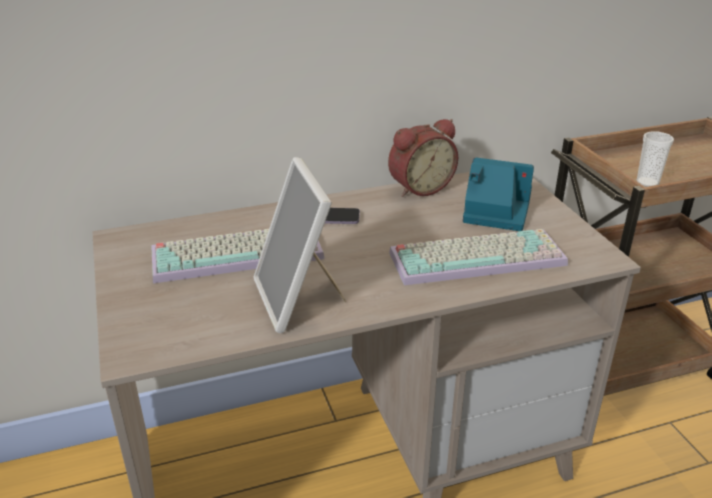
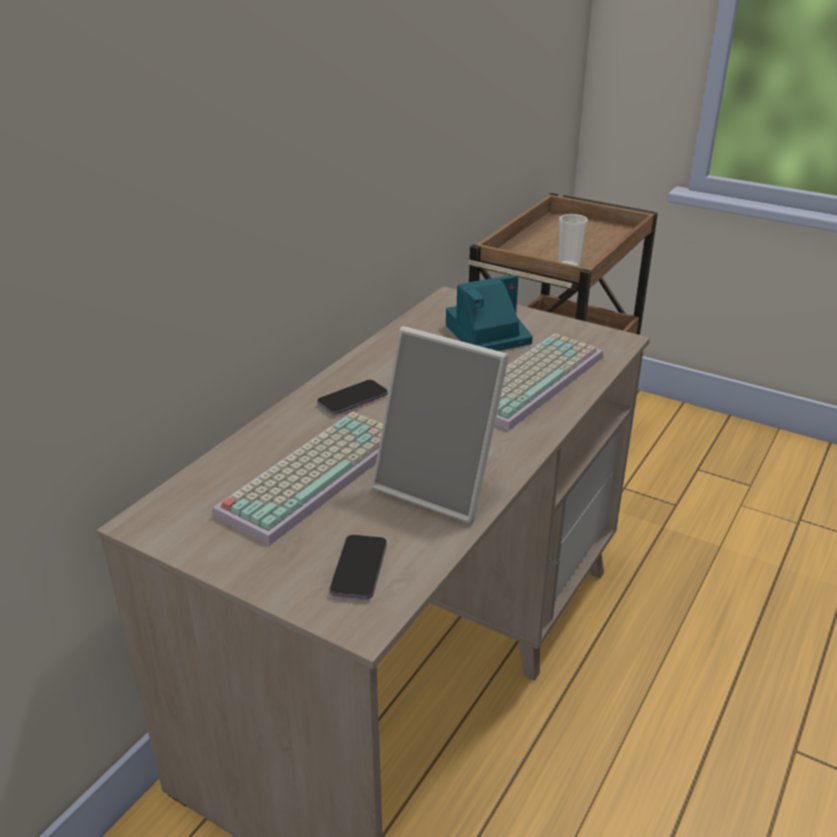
camera: 40 degrees left, 0 degrees up
(174, 324) = (359, 569): none -> phone
(419, 187) = (391, 338): alarm clock -> none

